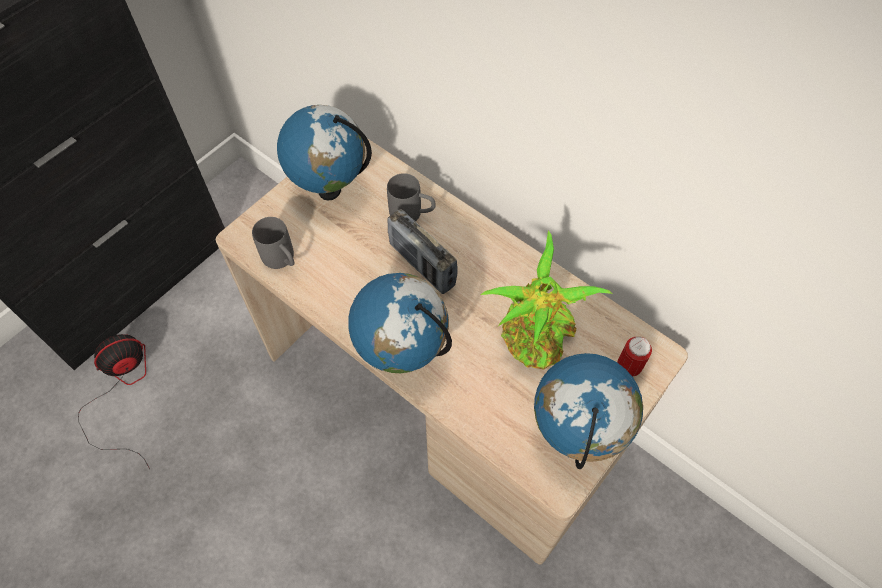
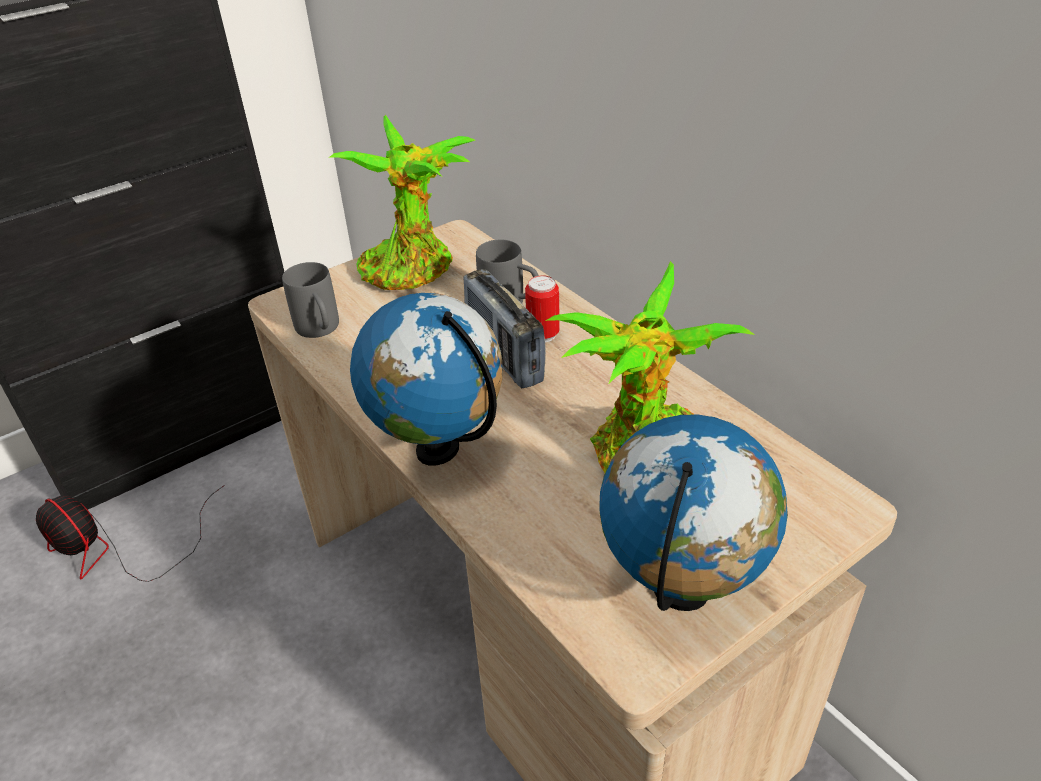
camera: 15 degrees right, 20 degrees down
(122, 391) = (117, 550): fan -> fan turned 120 degrees counterclockwise
(329, 189) = (412, 270): globe -> potted plant
(628, 367) = (791, 514): can -> can (543, 335)

